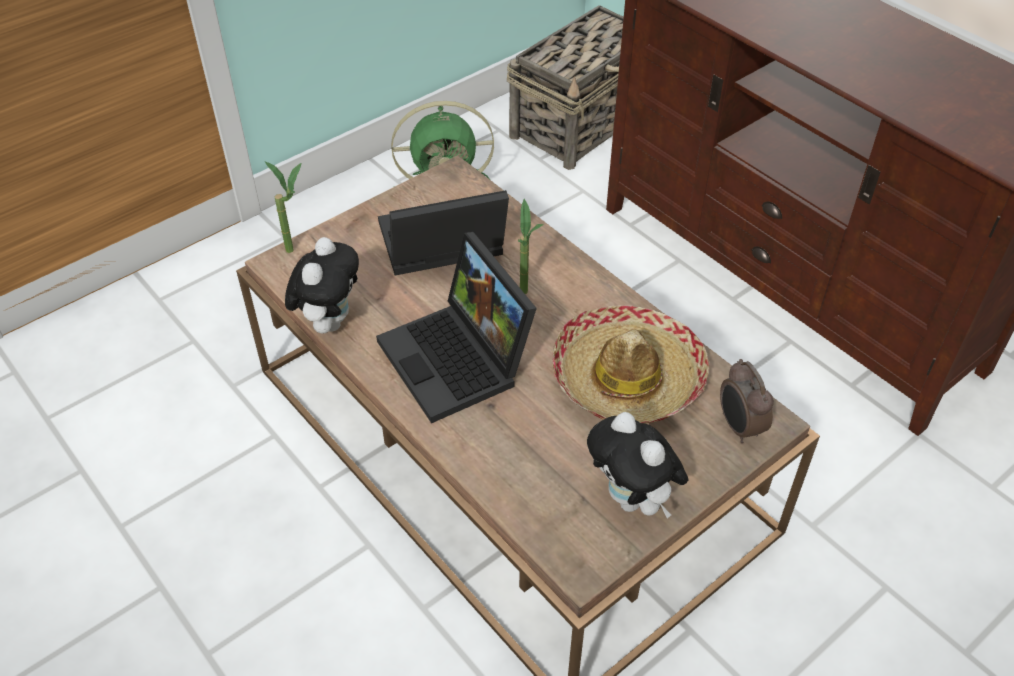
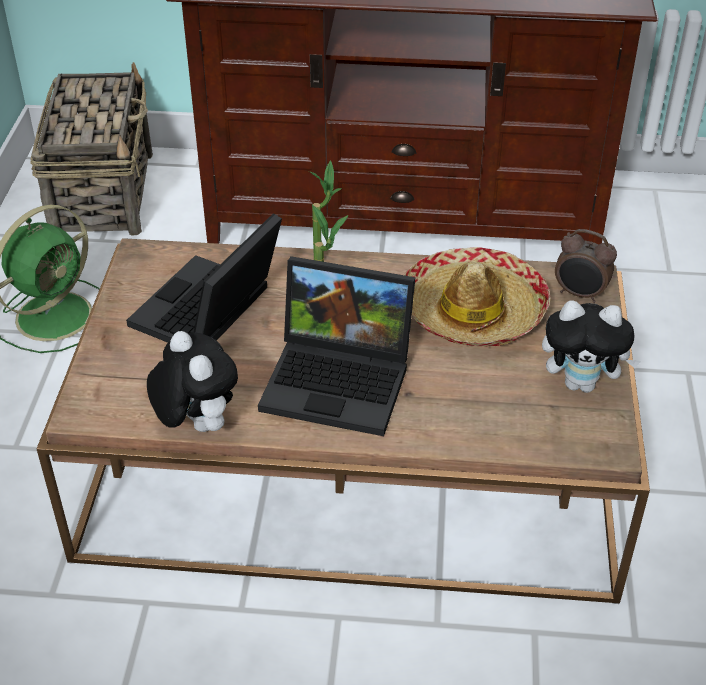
camera: 45 degrees left, 5 degrees down
(298, 250) = (85, 391): potted plant -> potted plant (323, 259)

